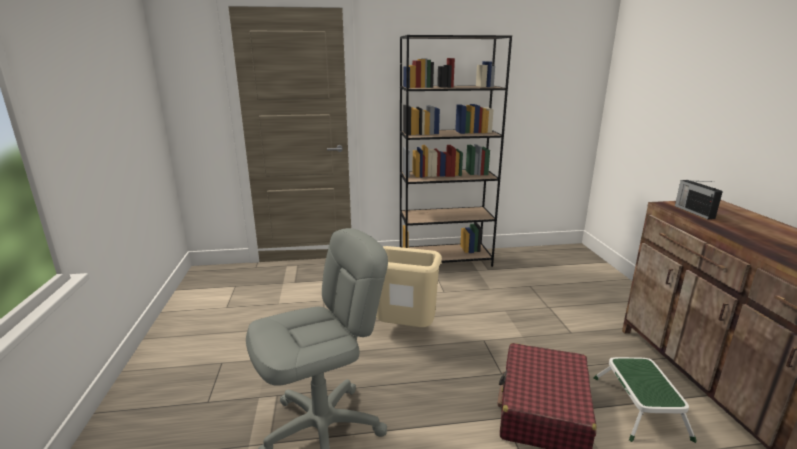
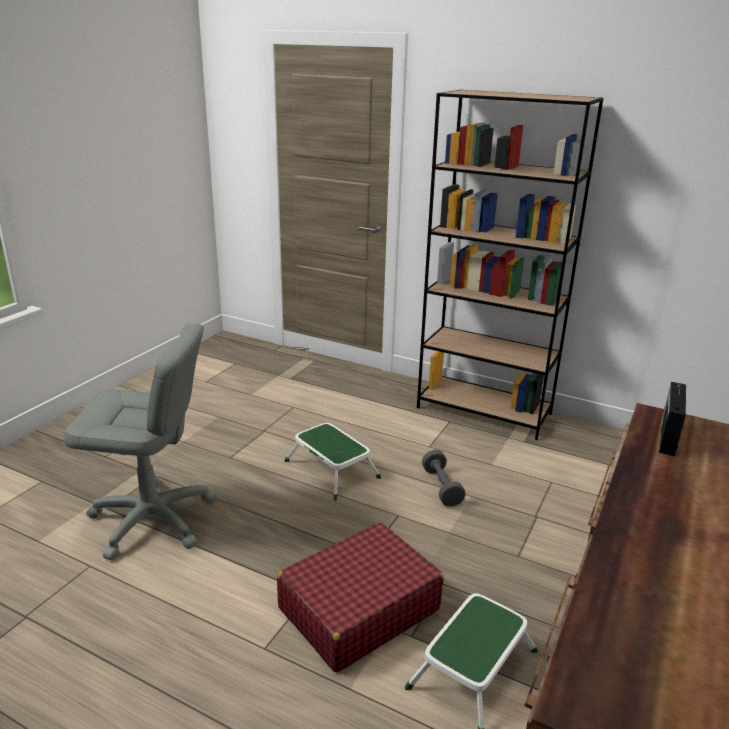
camera: 35 degrees right, 5 degrees up
(406, 330) = (331, 469): beige trash can -> green step ladder
(483, 312) = (442, 487): none -> grey dumbbell

